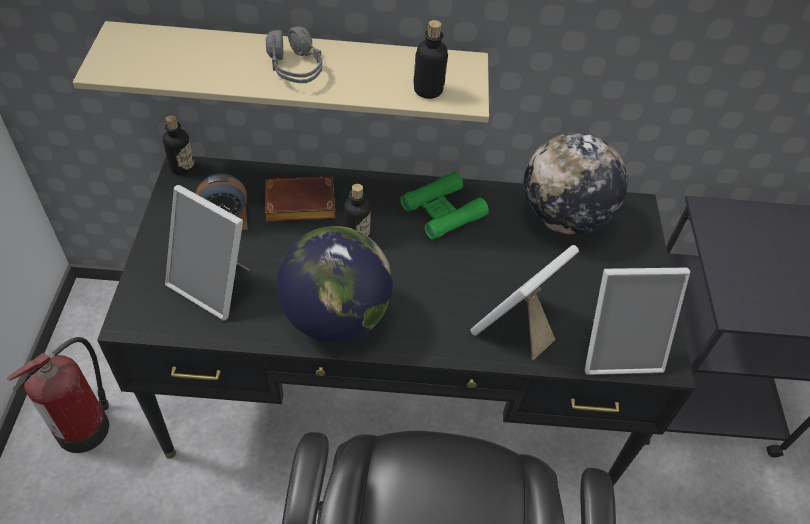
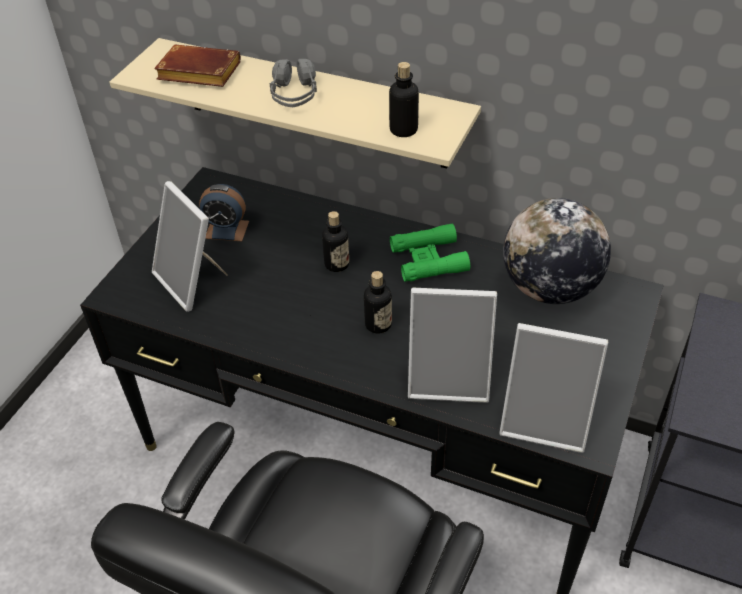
camera: 25 degrees right, 5 degrees down
(86, 426) = (91, 405): fire extinguisher -> none
(182, 167) = (210, 180): bottle -> bottle (378, 324)
(298, 205) = (295, 229): brown book -> brown book (197, 73)
(335, 317) = (284, 330): globe -> none
(516, 329) = (449, 378): picture frame -> picture frame turned 150 degrees counterclockwise

